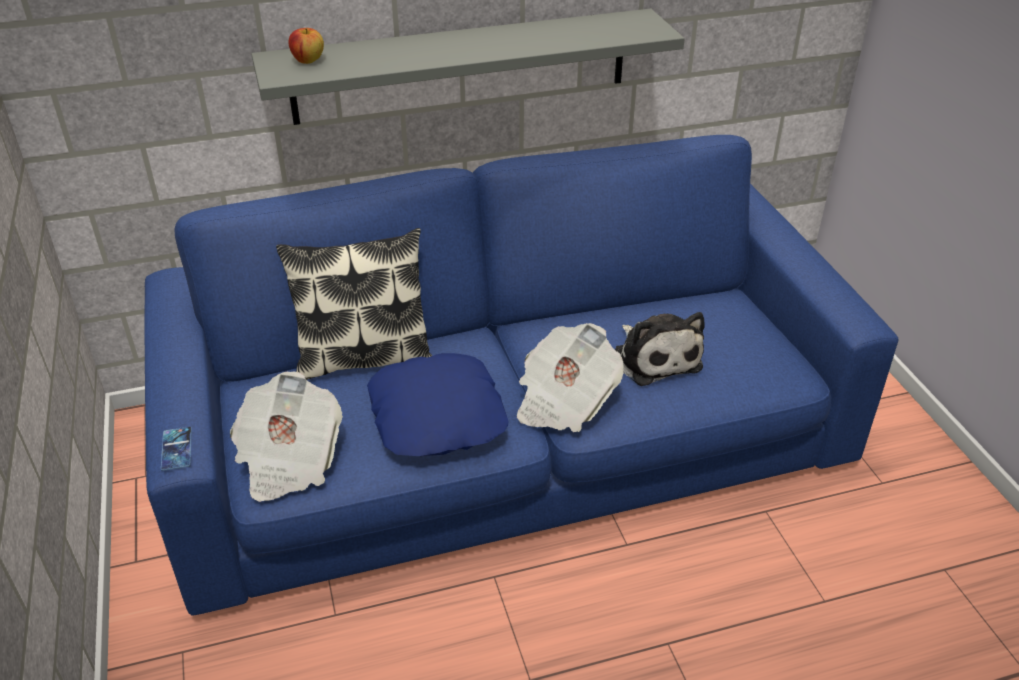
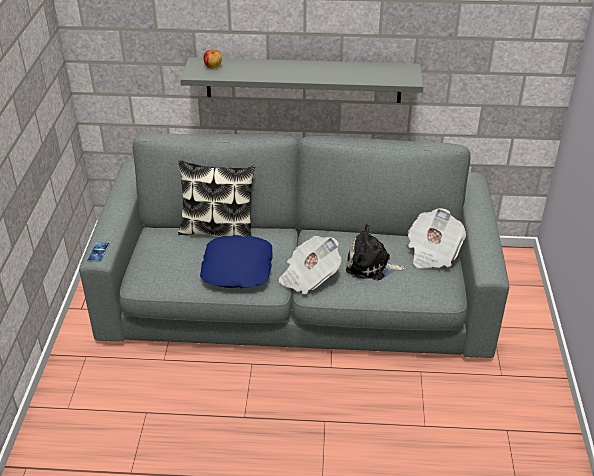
camera: 20 degrees right, 0 degrees up
(288, 459) = (155, 272): newspaper -> newspaper (432, 252)
(509, 437) = (297, 295): blue sofa -> grey sofa
(655, 357) = (371, 266): plush toy -> plush toy turned 105 degrees clockwise

